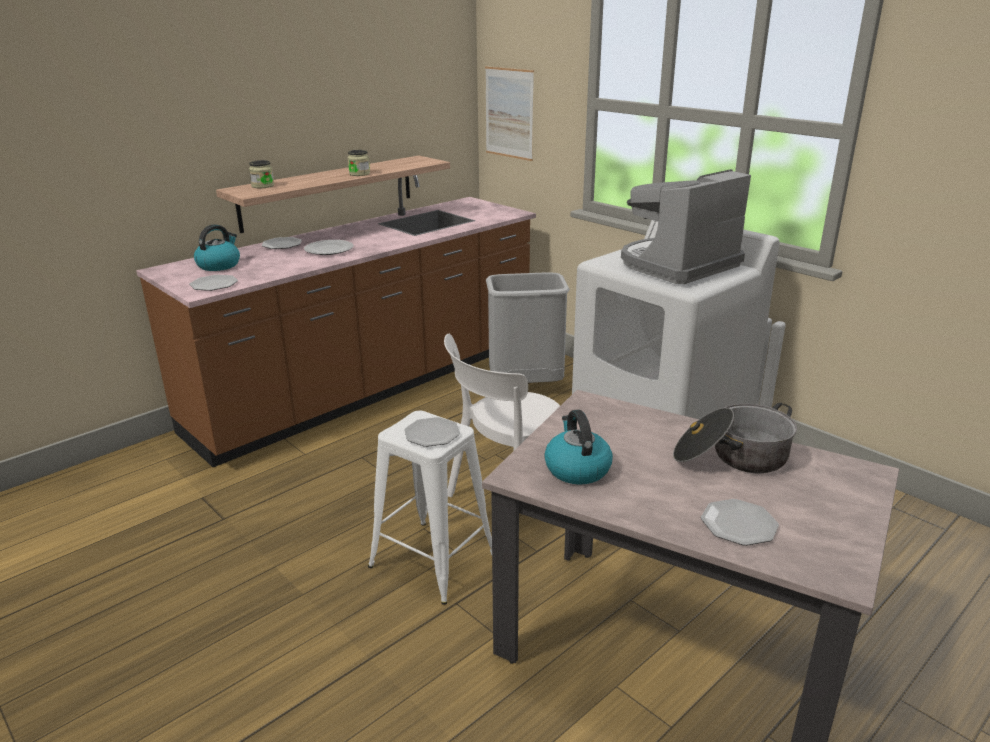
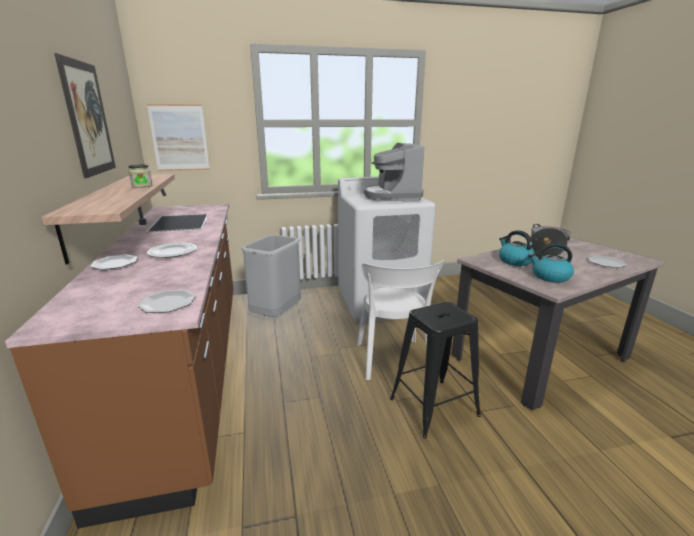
camera: 60 degrees left, 5 degrees down
(219, 265) = (109, 294): kettle -> kettle (514, 261)
(263, 186) = (89, 205): jar -> none
(335, 98) = (88, 119): none -> picture
(432, 434) = (448, 313): plate -> none
(433, 561) = (434, 407): white stool -> black stool

